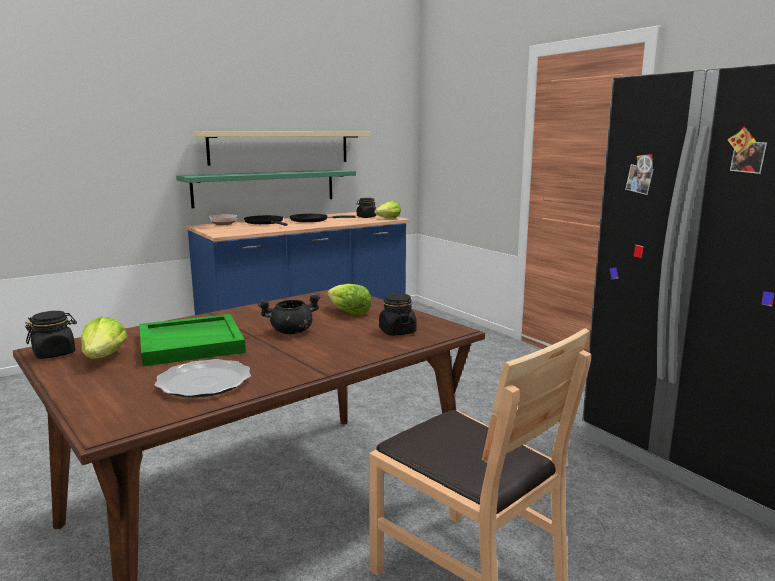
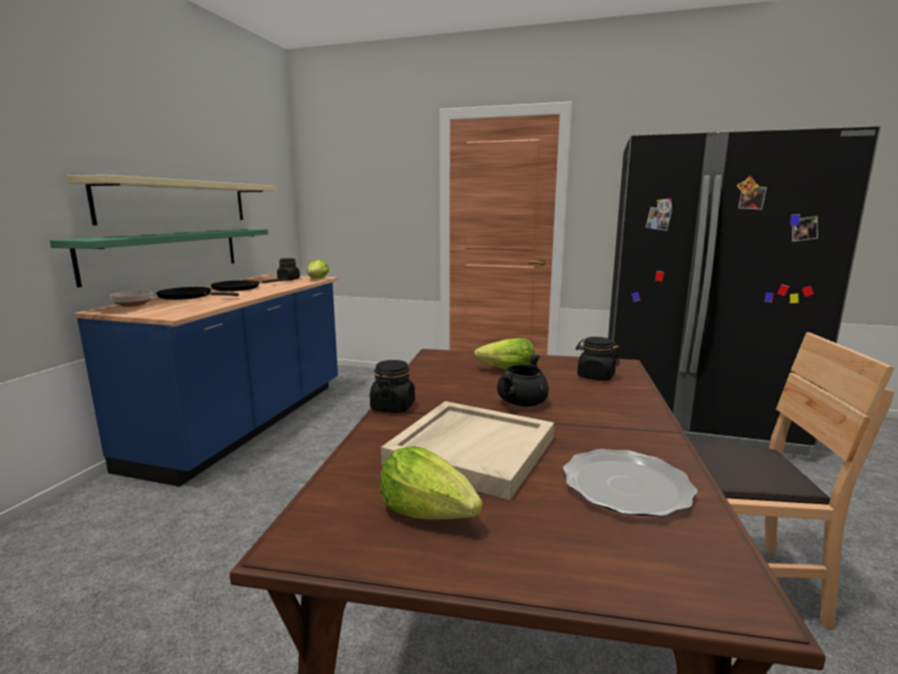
camera: 40 degrees left, 0 degrees up
(54, 353) = (336, 540): black jar -> black jar (393, 407)
(192, 343) = (471, 450): green tray -> beige tray

